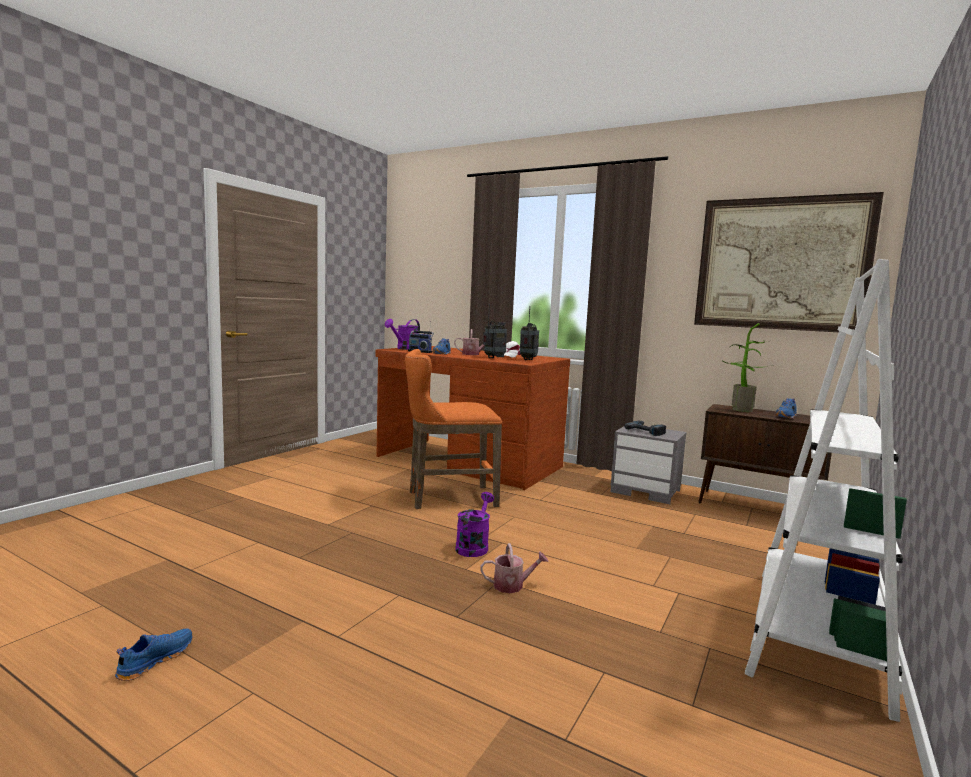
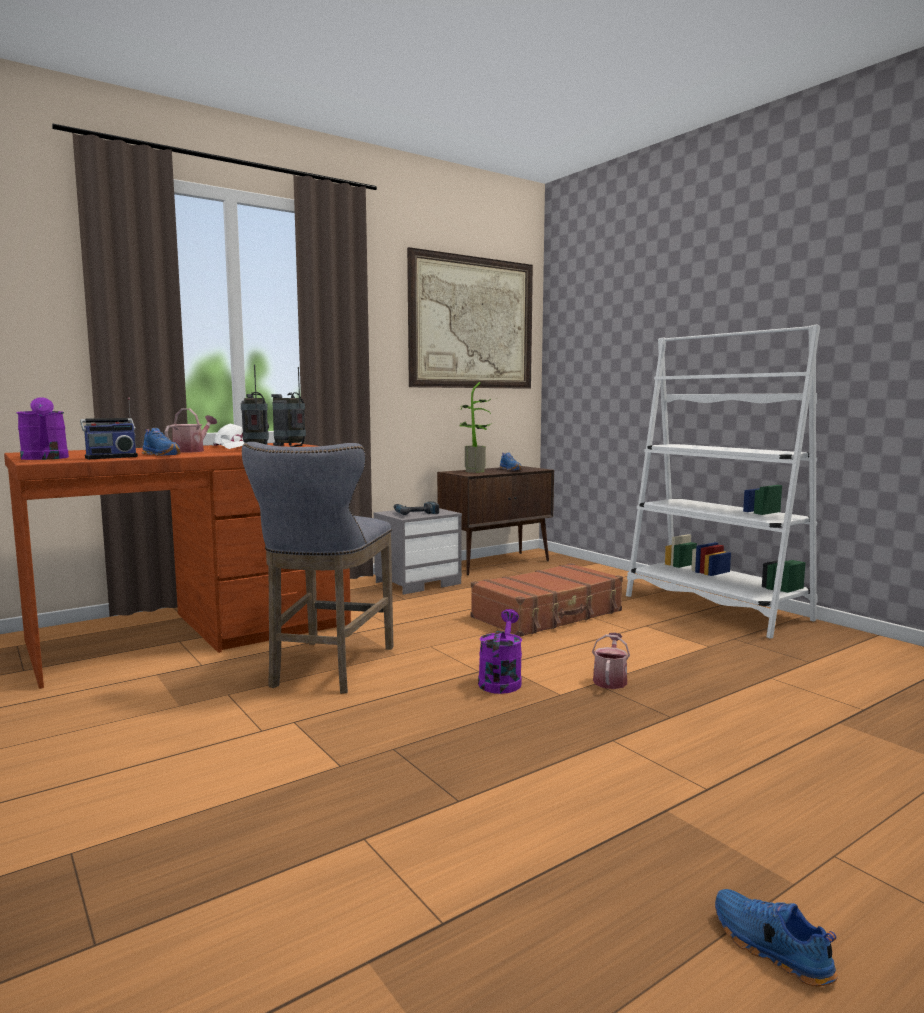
camera: 65 degrees left, 0 degrees up
(447, 498) = (328, 669): orange stool -> grey stool
(473, 546) = (501, 680): purple watering can -> purple watering can turned 60 degrees clockwise
(641, 546) = (548, 615): none -> brown suitcase

